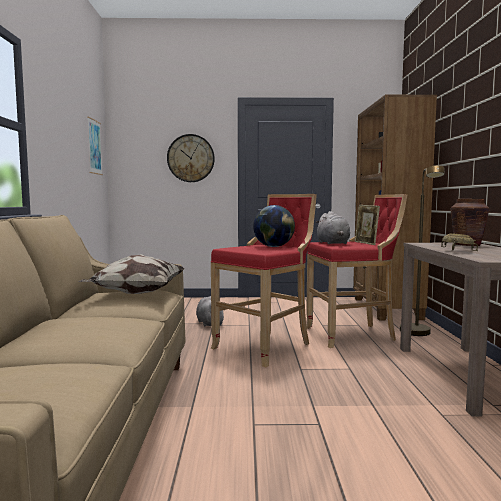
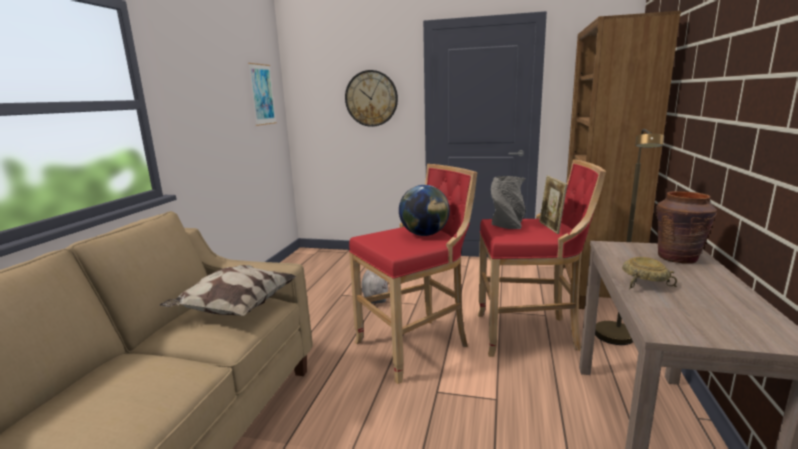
camera: 15 degrees right, 10 degrees up
(333, 243) = (507, 225): grey plush toy -> grey vase

